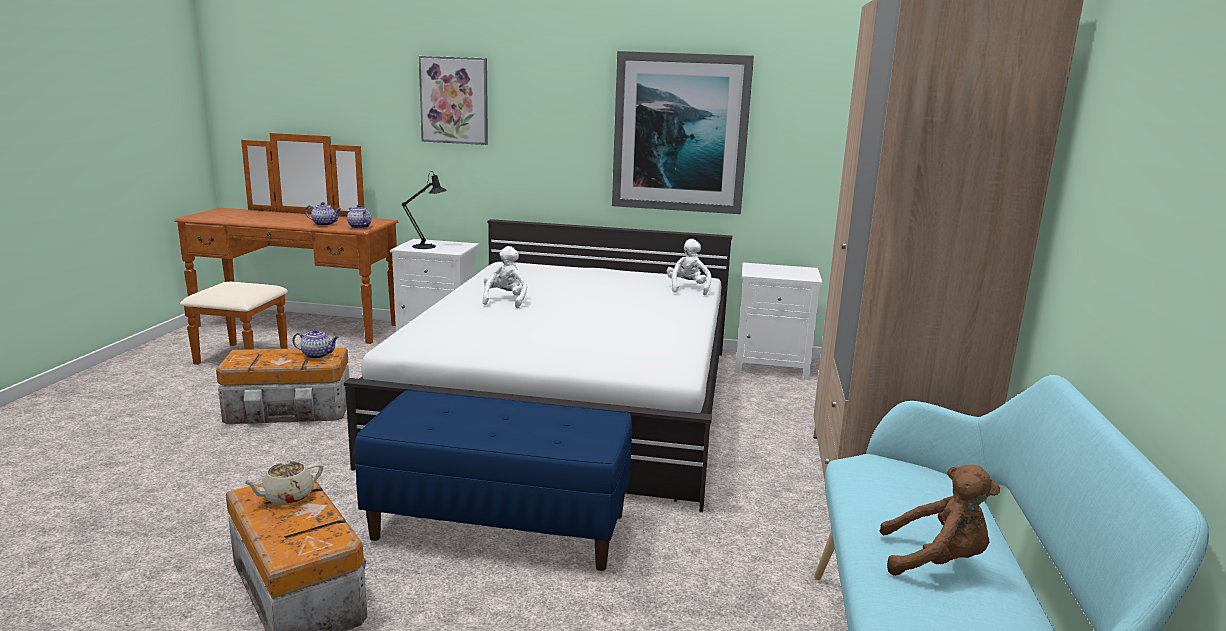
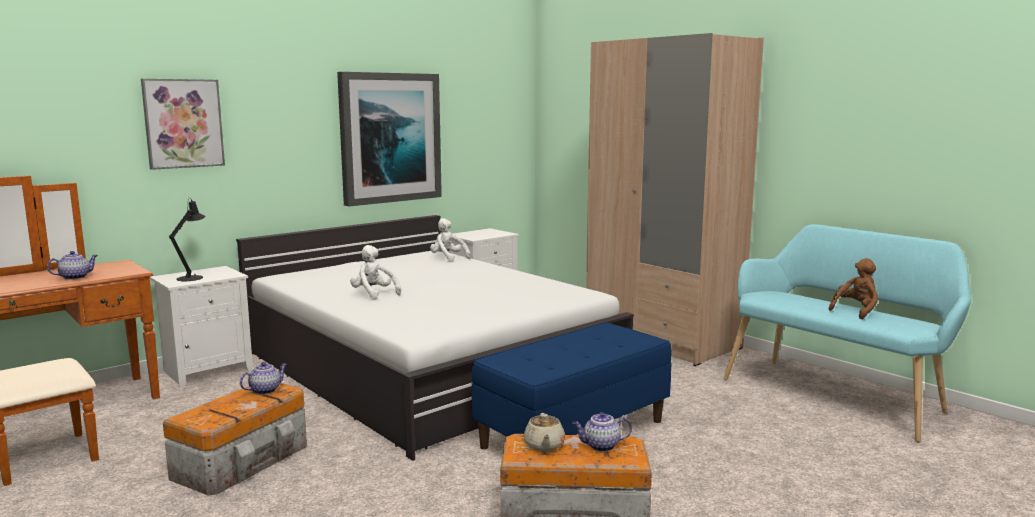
camera: 50 degrees left, 5 degrees down
(359, 227) = (124, 271): teapot -> teapot (601, 446)

